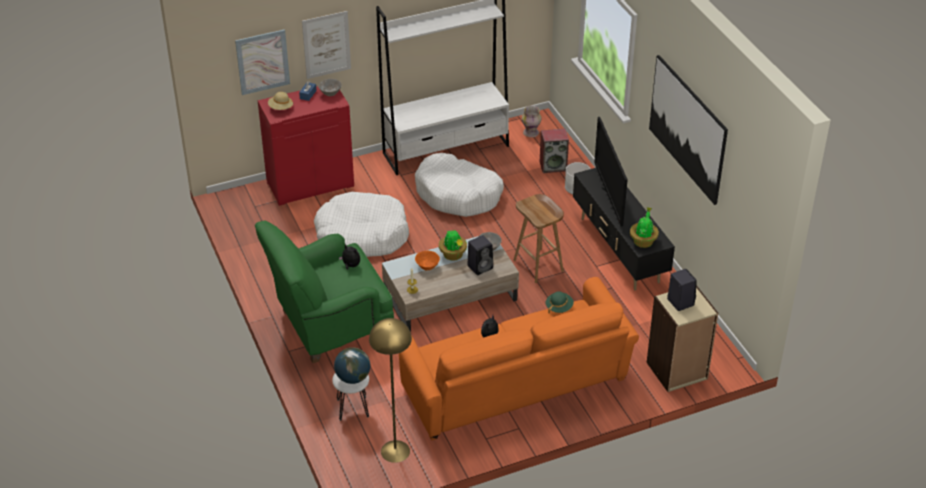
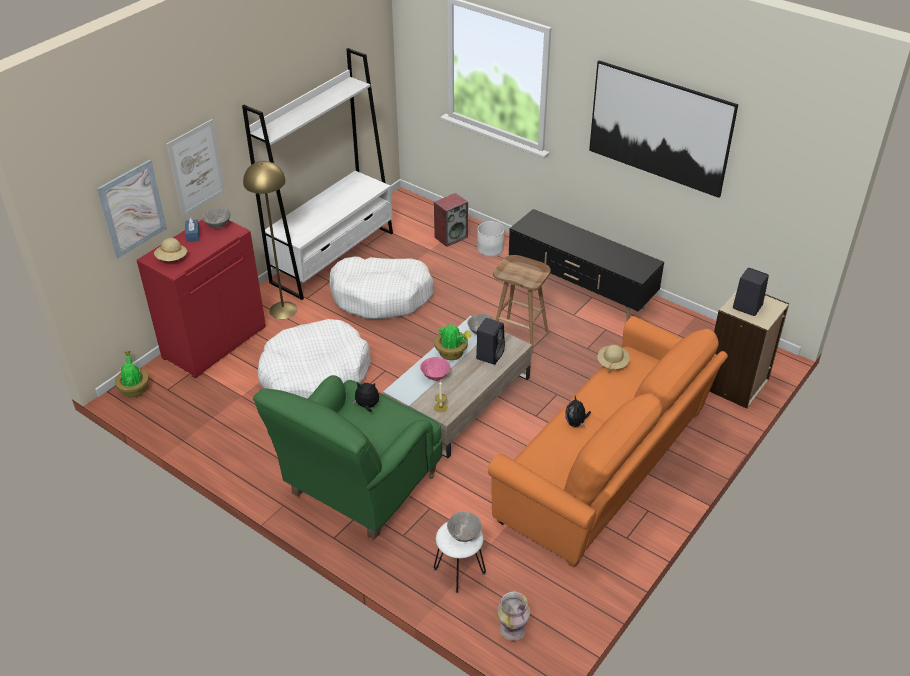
camera: 30 degrees left, 0 degrees up
(353, 378) = (464, 535): globe -> grey bowl
(395, 451) = (547, 599): yellow floor lamp -> yellow floor lamp (283, 310)
(427, 267) = (435, 376): orange bowl -> pink bowl
(531, 133) = (403, 214): vase -> vase (512, 629)
(559, 307) = (612, 363): green hat -> beige hat
(610, 197) = (563, 238): television -> none
(643, 241) = (632, 267): potted plant -> potted plant (134, 389)

